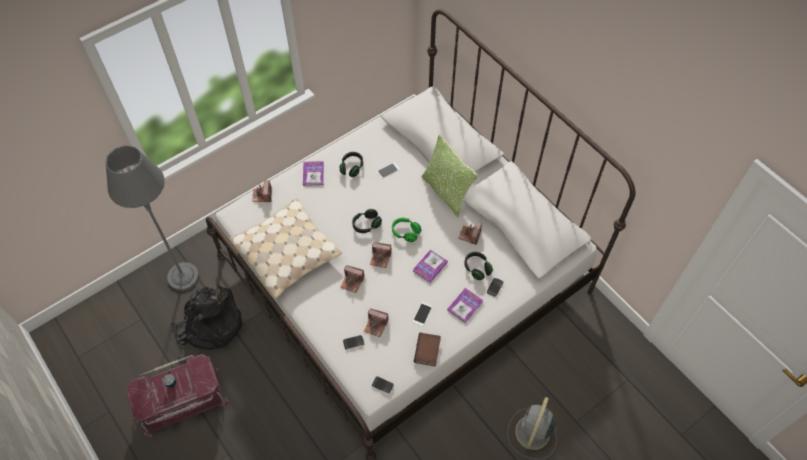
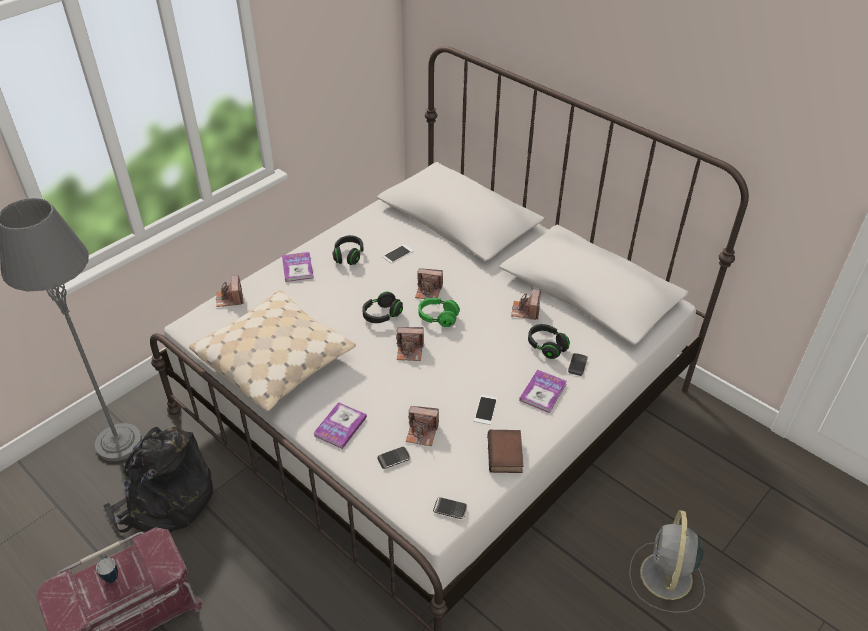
camera: 10 degrees left, 15 degrees down
(352, 282) = (376, 383): camera -> camera (428, 291)
(430, 266) = (481, 352): book -> book (340, 426)
(446, 192) = (481, 269): pillow -> none

